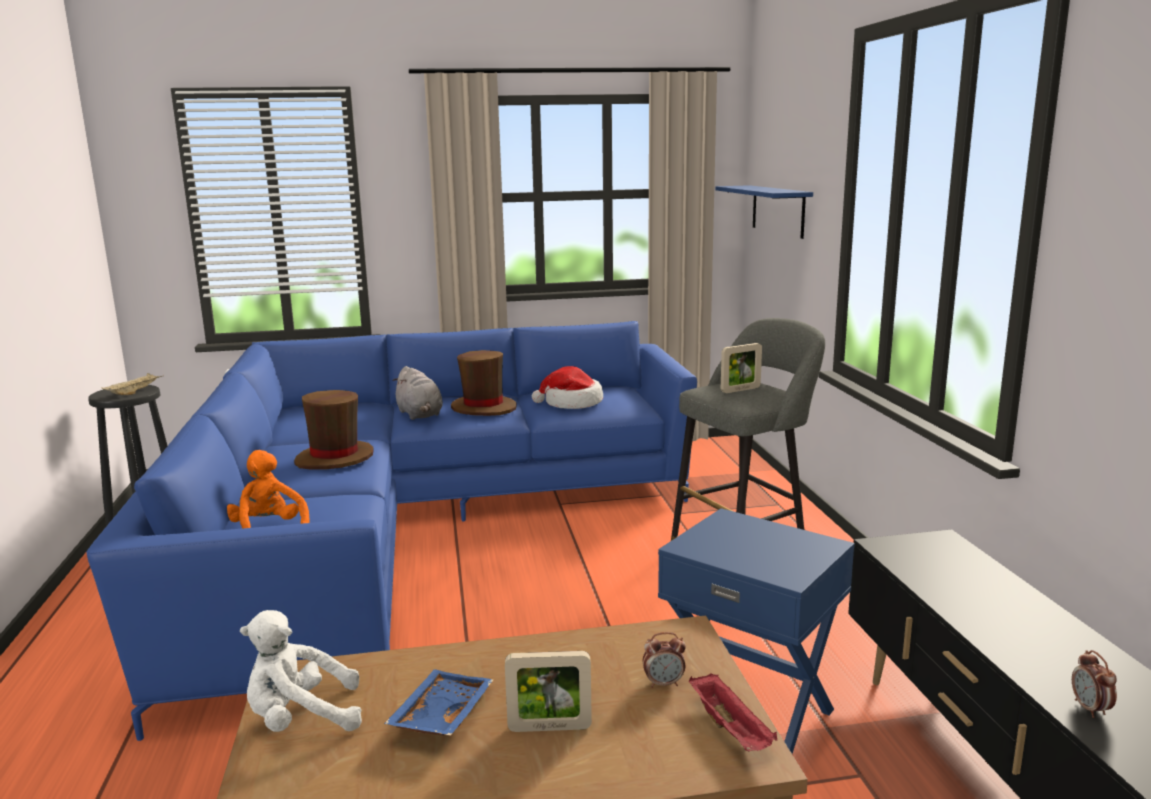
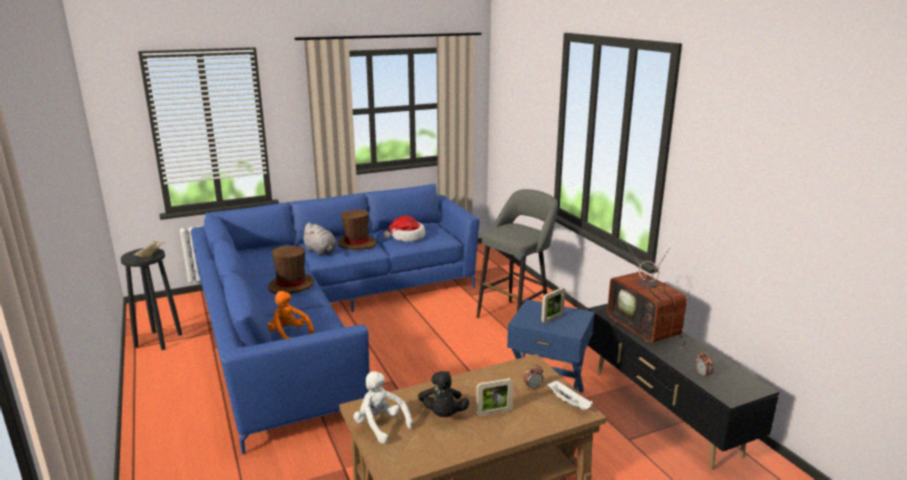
camera: 15 degrees left, 5 degrees up
(301, 719) = (380, 425): white plush toy -> white plush toy turned 75 degrees clockwise
(440, 715) = (443, 414): blue tray -> black plush toy
(731, 730) = (569, 403): red tray -> white tray
(740, 390) = (515, 230): picture frame -> picture frame (552, 319)
(777, 210) = (513, 118): blue shelf -> none
(972, 592) = (646, 329): none -> television

